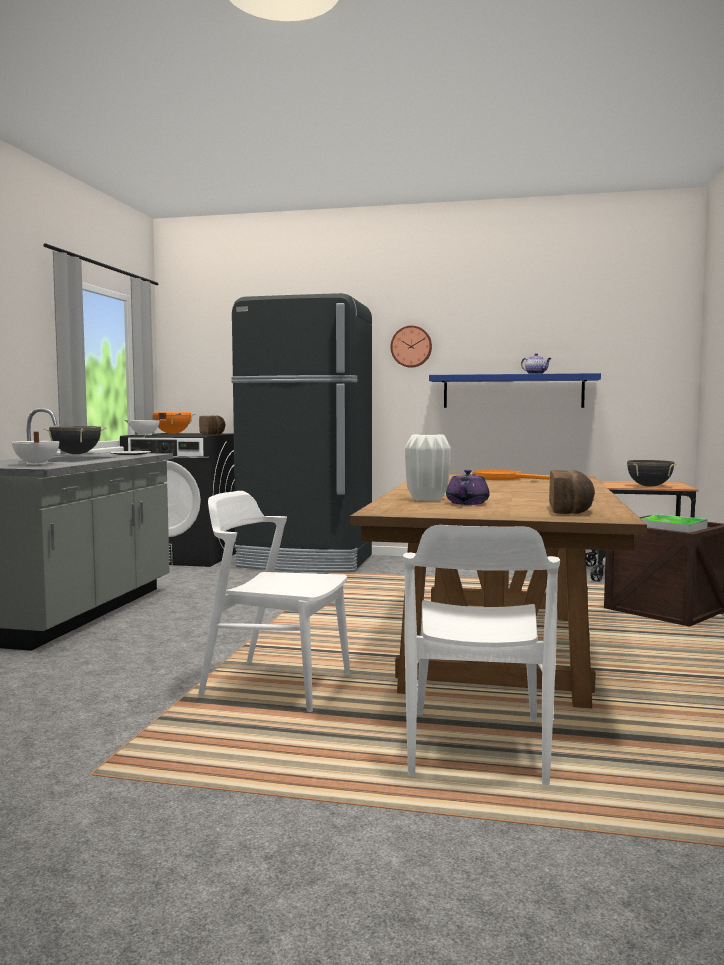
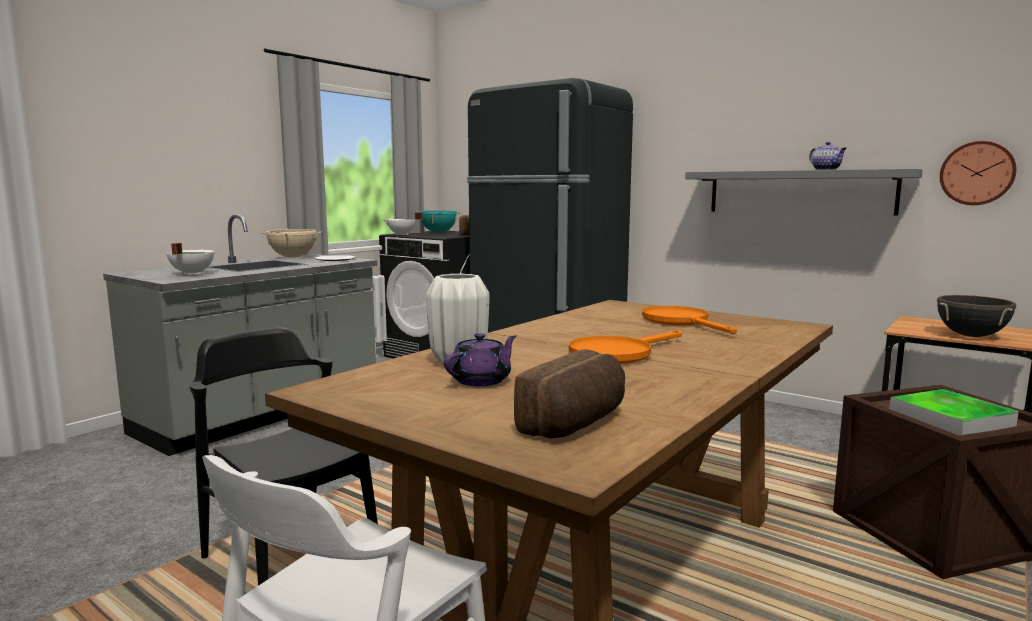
camera: 25 degrees right, 5 degrees up
(76, 454) = (293, 257): black cooking pot -> beige cooking pot
(172, 433) = (438, 232): orange cooking pot -> turquoise cooking pot
(276, 685) = (290, 560): white chair -> black chair
(411, 346) = (677, 137): wall clock -> wall clock (977, 173)
(509, 490) = (618, 353): none -> orange frying pan
(513, 391) = (799, 192): blue shelf -> grey shelf

